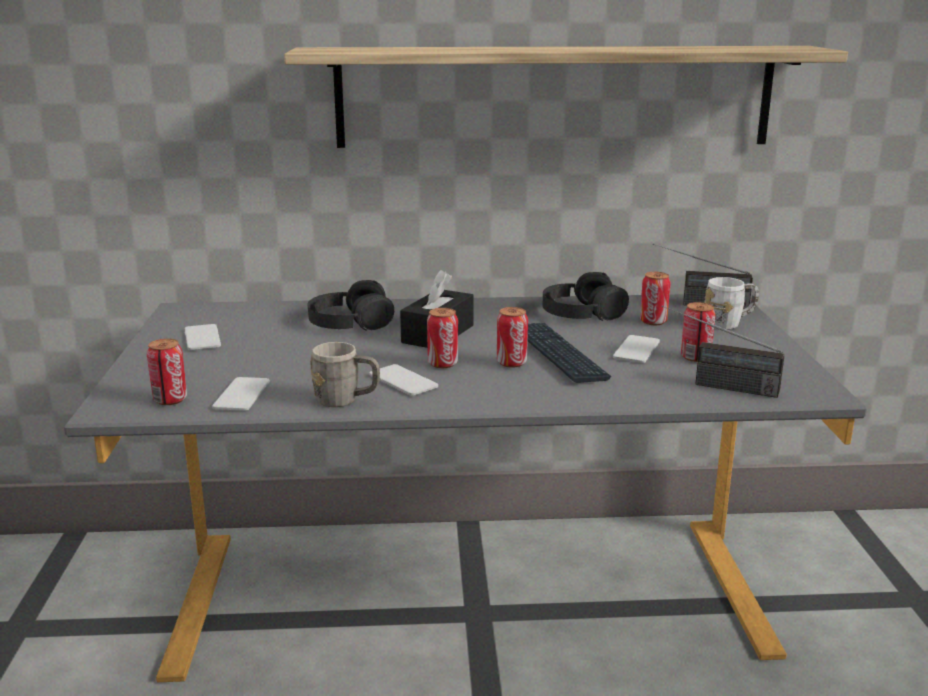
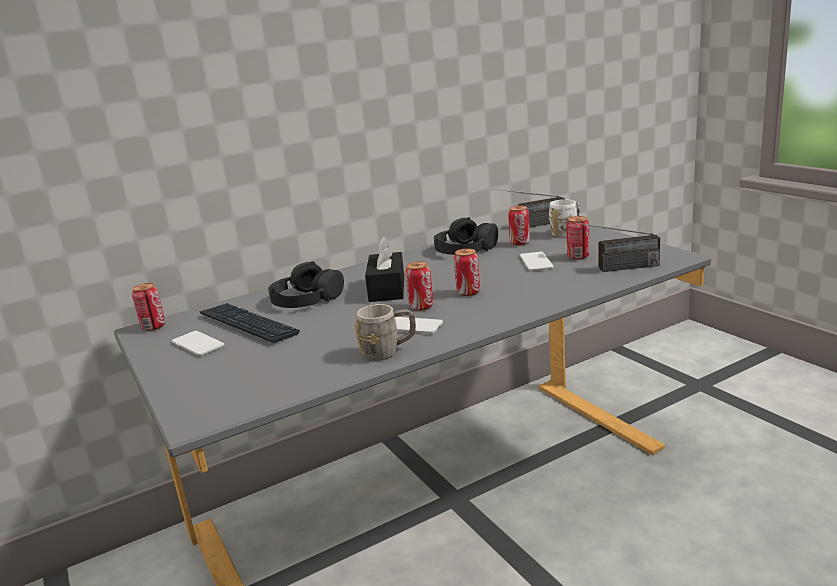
camera: 25 degrees left, 0 degrees up
(170, 400) = (241, 396): can -> can (153, 327)
(242, 395) = (298, 374): phone -> none
(554, 96) = (407, 90): shelf -> none
(557, 353) = (489, 278): keyboard -> keyboard (248, 324)

